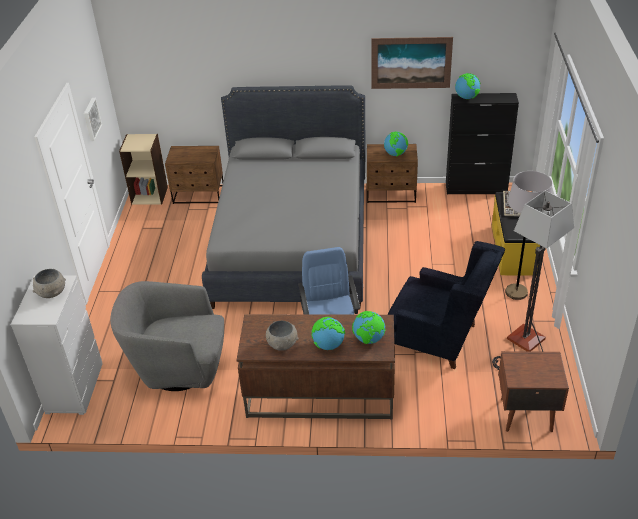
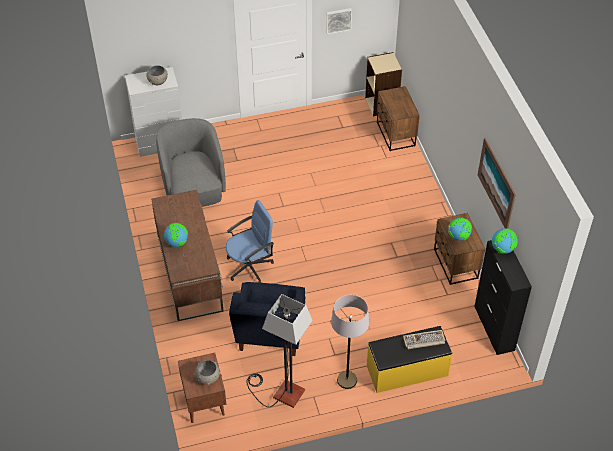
camera: 70 degrees right, 10 degrees up
(282, 344) = (171, 218): grey bowl -> grey bowl (207, 377)
(292, 242) = (356, 212): grey bed -> none
(369, 340) = (188, 264): globe -> none

